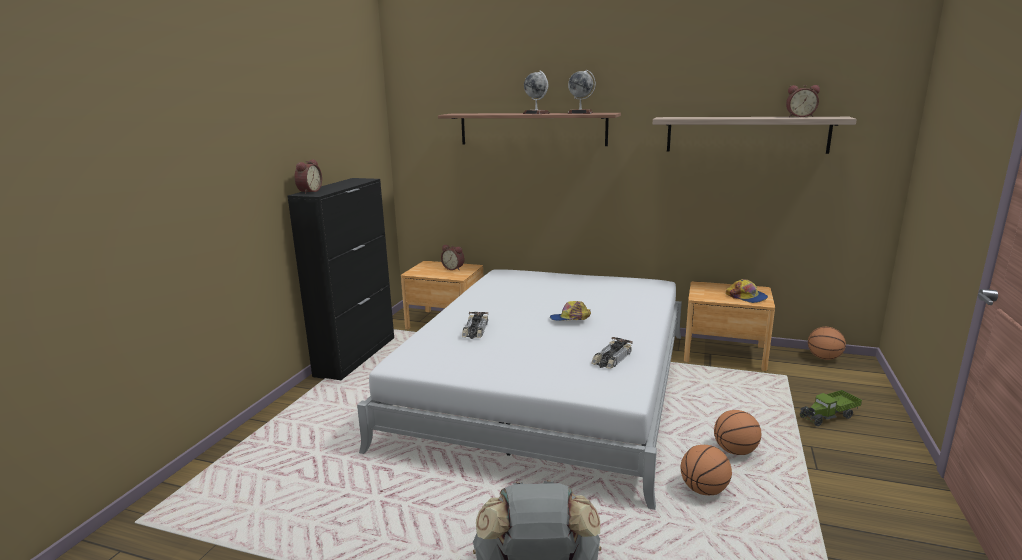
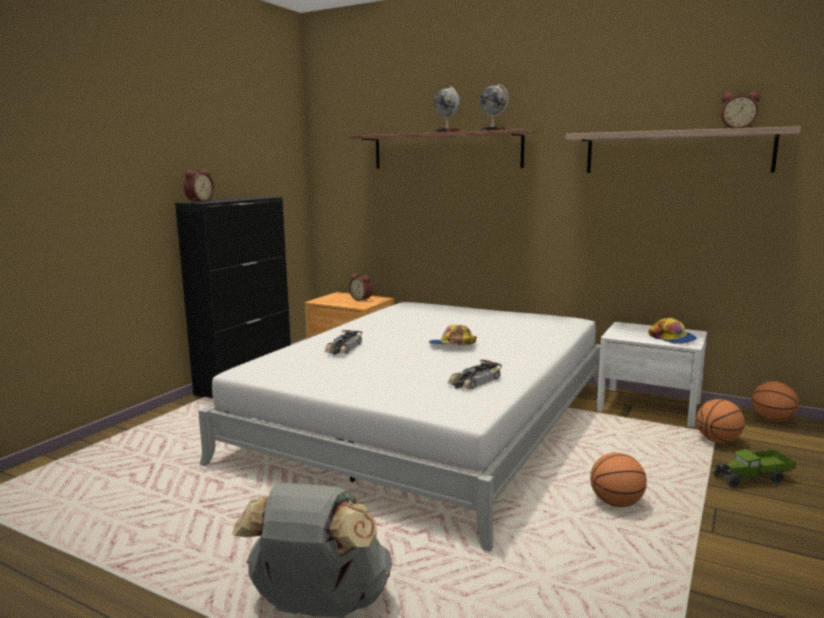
camera: 10 degrees right, 5 degrees down
(703, 490) = (559, 539): basketball -> basketball (717, 441)
(724, 353) = (648, 406): brown nightstand -> white nightstand

